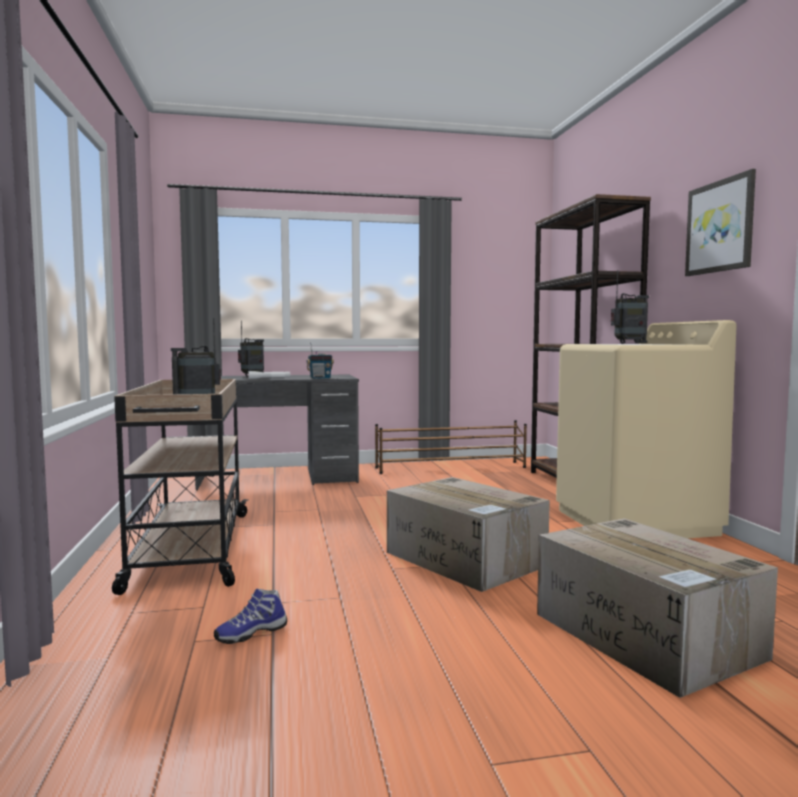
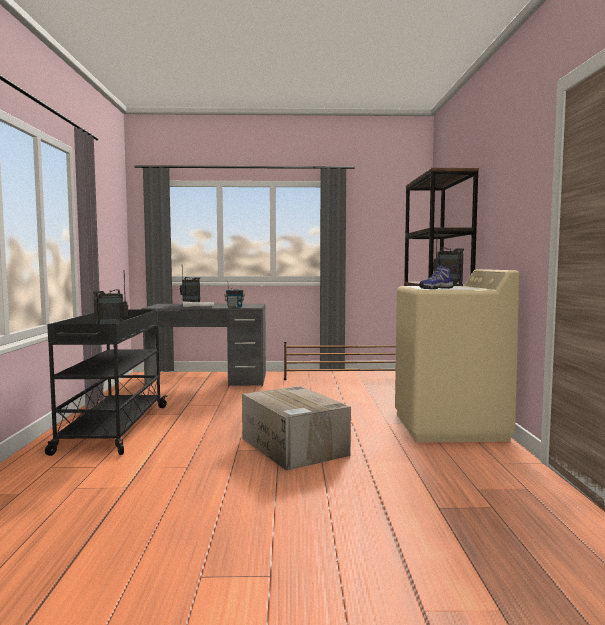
camera: 10 degrees right, 0 degrees up
(191, 549) = (113, 429): beige cart -> black cart
(250, 633) = (113, 485): shoe -> shoe (435, 288)
(648, 636) = (378, 509): cardboard box -> none
(720, 226) = (514, 195): picture -> none

